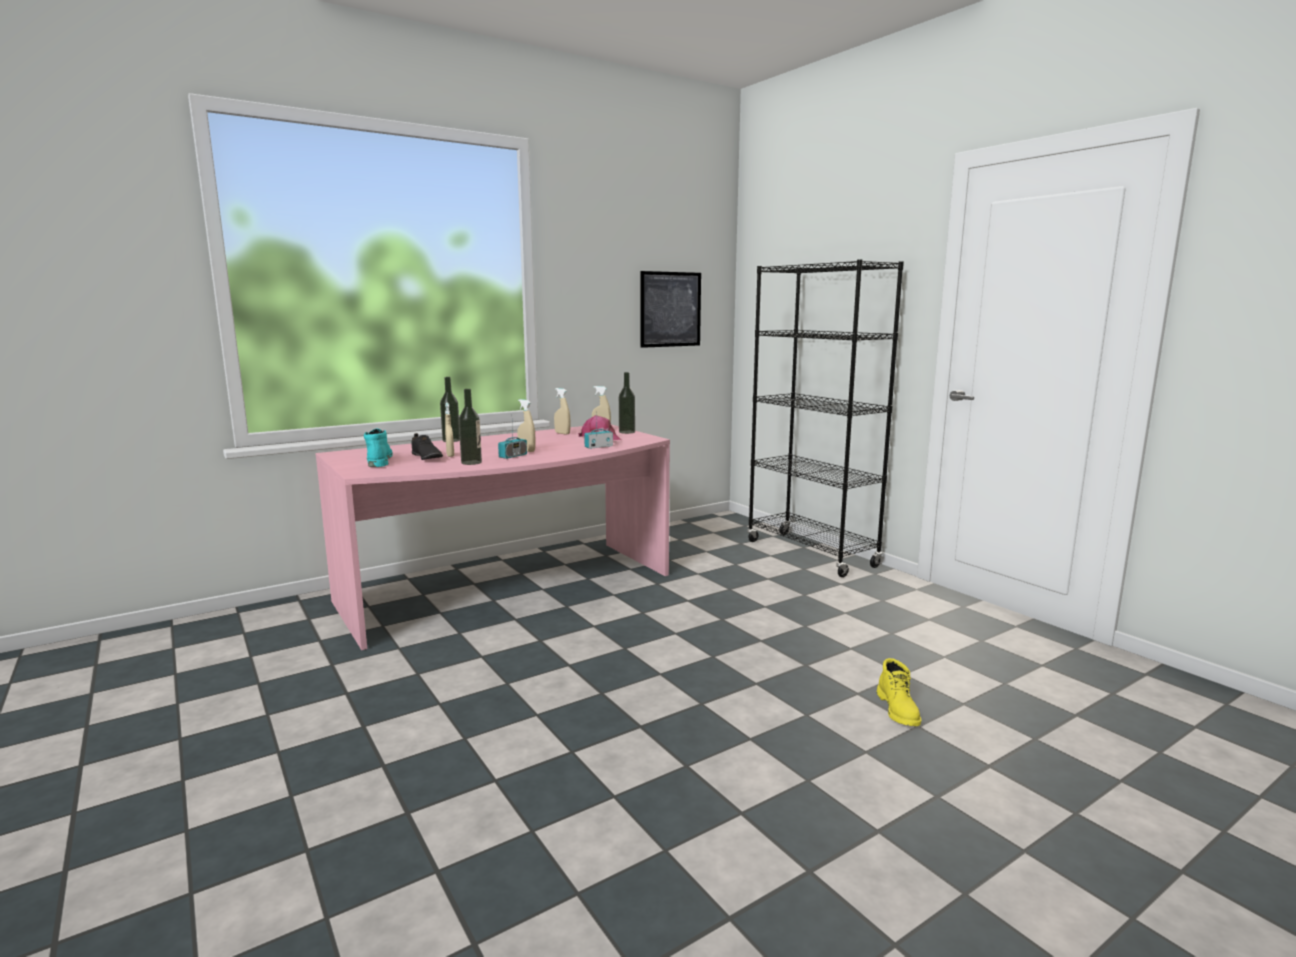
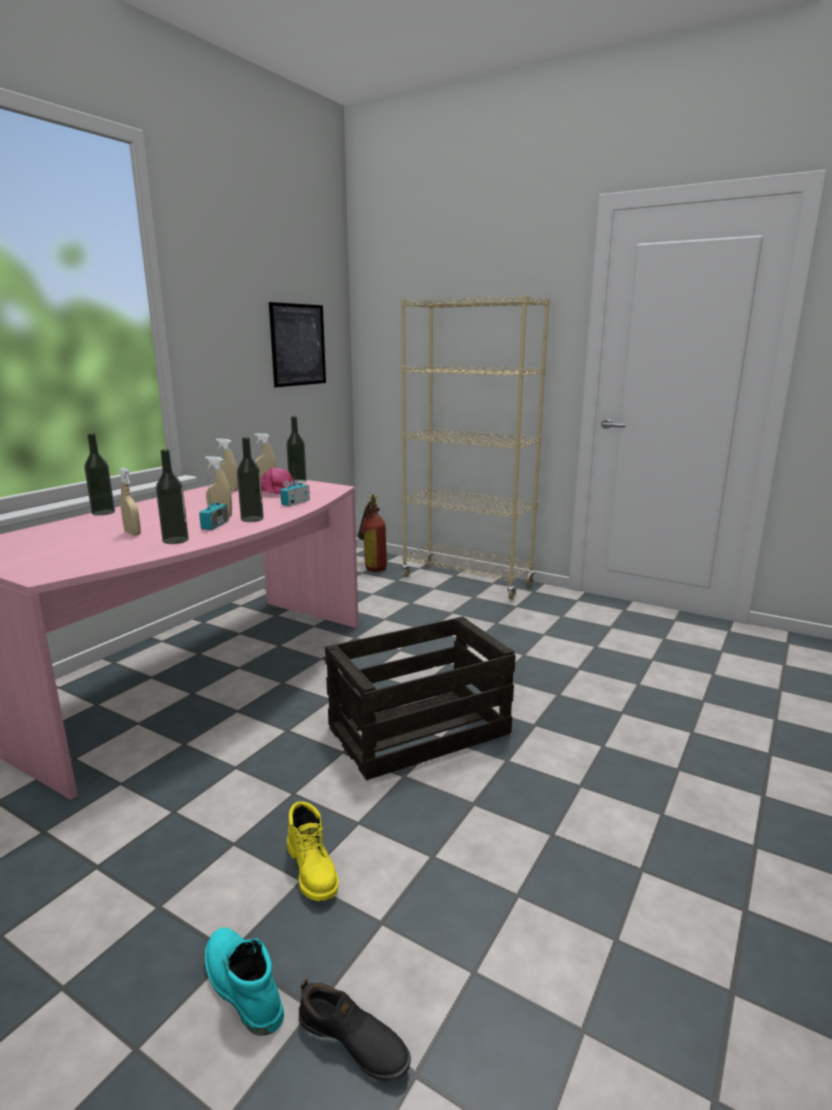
camera: 25 degrees left, 5 degrees up
(378, 461) = (42, 553): turquoise boot -> turquoise boot (241, 987)
(426, 457) = (104, 540): black shoe -> black shoe (353, 1042)
(547, 454) = (252, 519): none -> bottle
(646, 664) = (420, 730): none -> crate
(727, 528) = (372, 566): none -> fire extinguisher
(811, 554) = (467, 581): black bookcase -> beige bookcase
(899, 710) = (666, 720): yellow boot -> yellow boot (313, 869)

